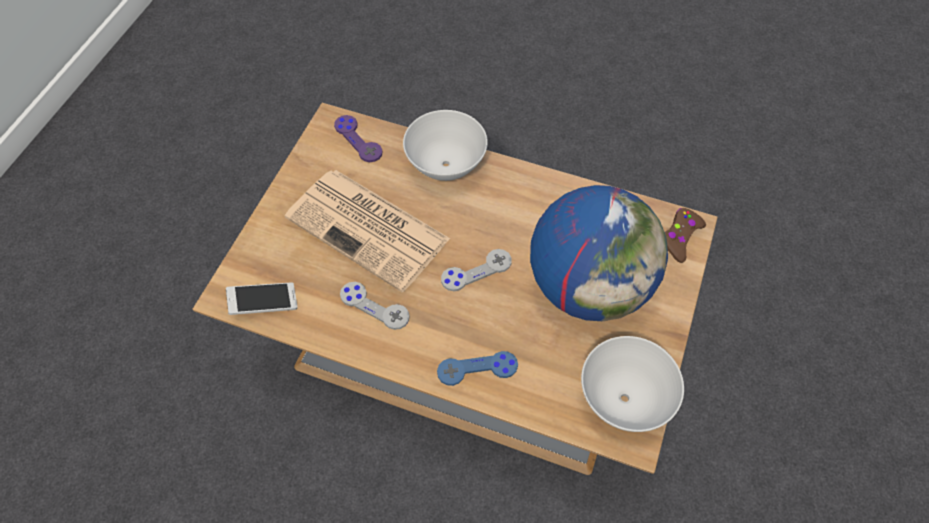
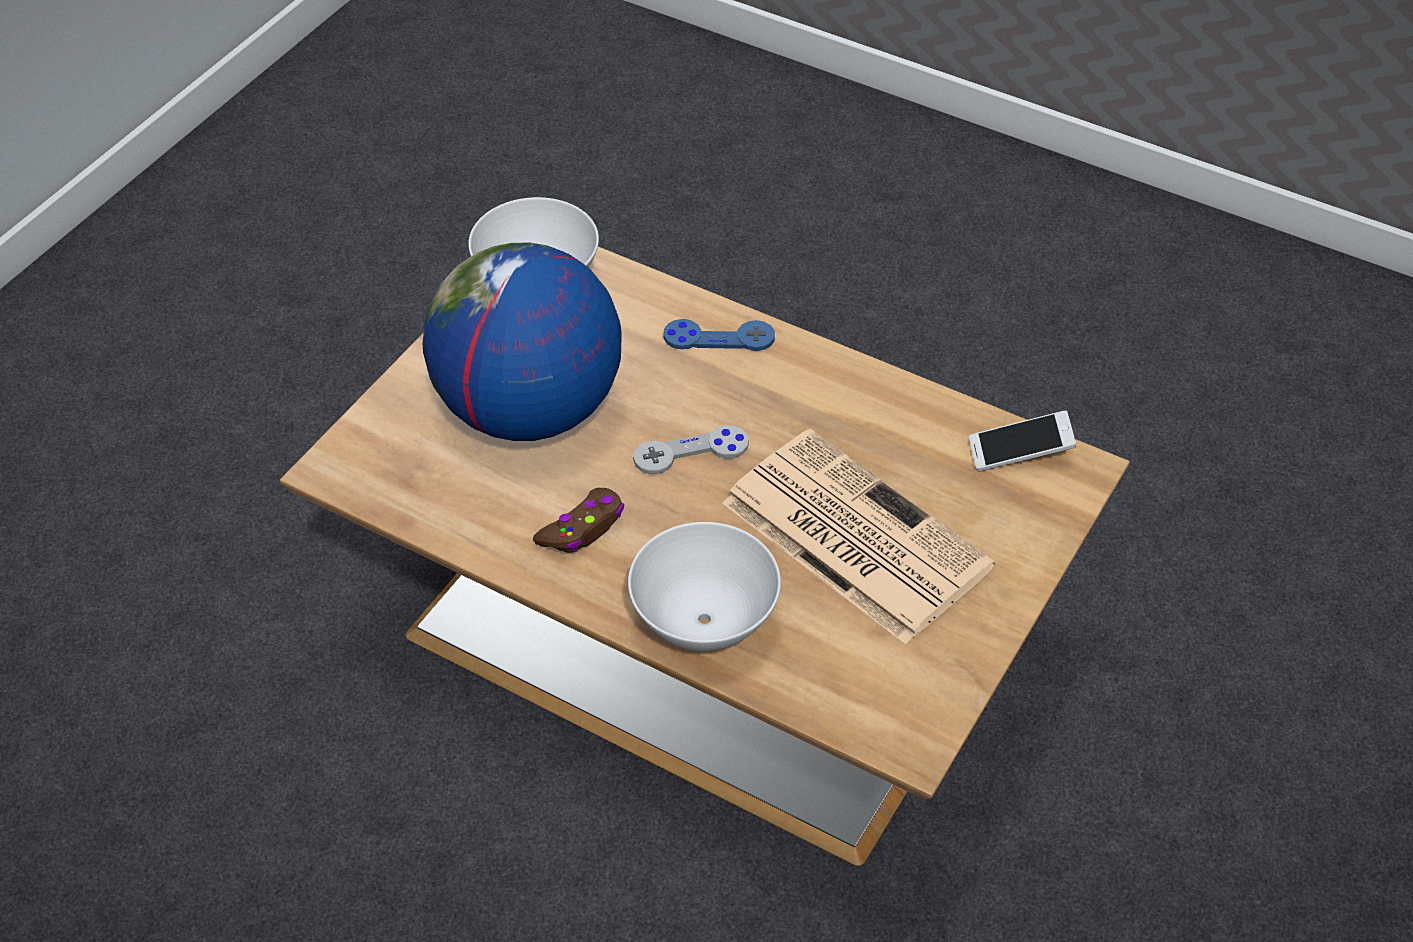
camera: 170 degrees left, 10 degrees down
(358, 139) = (861, 698): purple game controller -> none
(374, 306) = (853, 426): grey game controller -> none
(680, 238) = (358, 455): brown game controller -> brown game controller (583, 529)

